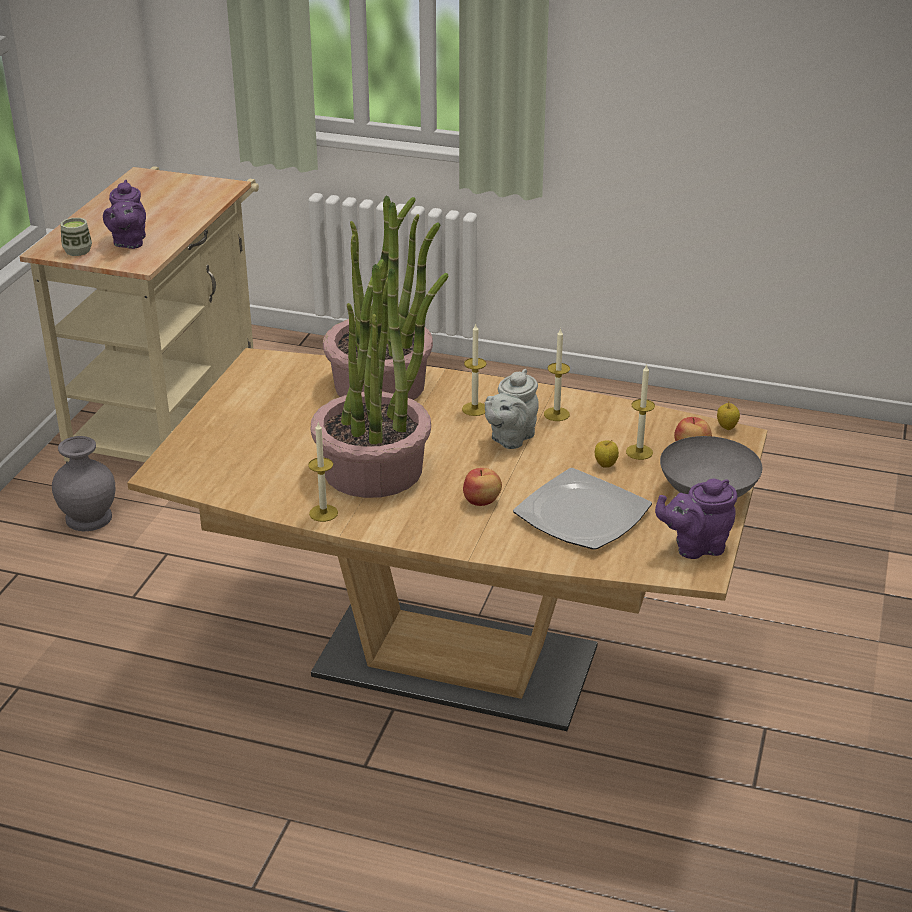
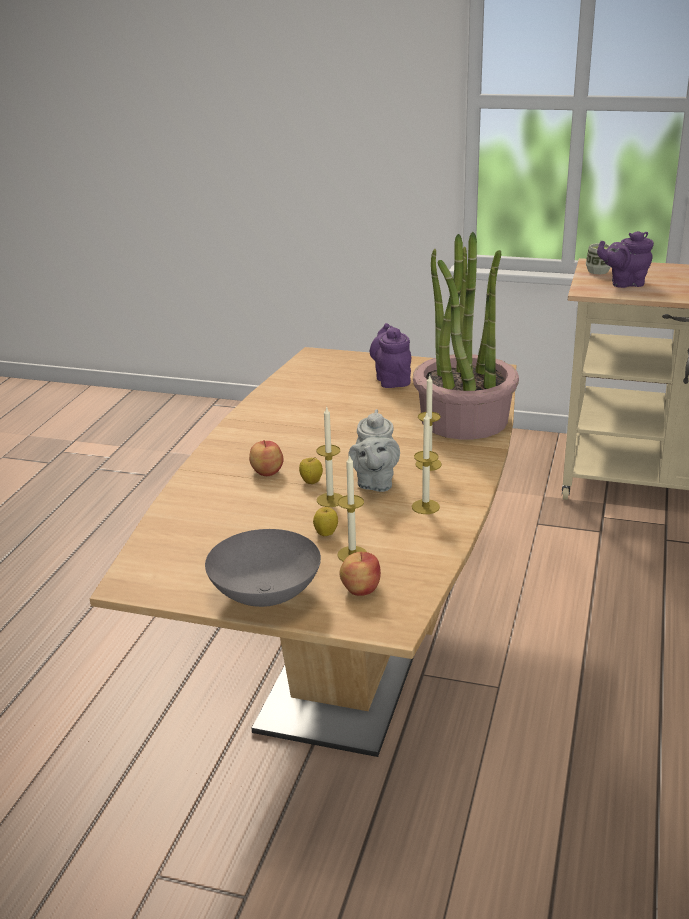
camera: 90 degrees right, 5 degrees down
(87, 518) = (517, 467): grey vase -> none
(323, 513) = (256, 410): candle -> candle (330, 500)
(374, 469) = (319, 425): potted plant -> none
(510, 438) = (375, 483): grey teapot -> grey teapot turned 120 degrees counterclockwise
(583, 514) = (237, 521): plate -> none
(695, 547) = (170, 583): purple teapot -> purple teapot (392, 380)
(726, 427) = (411, 617): apple -> apple (311, 482)

